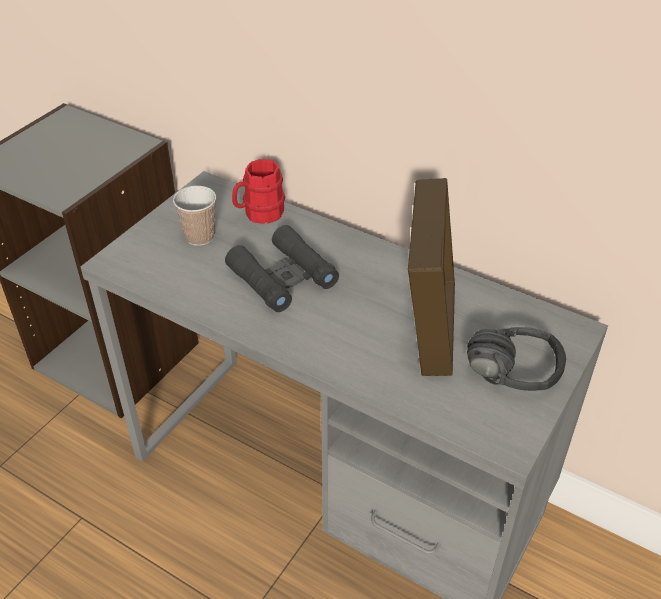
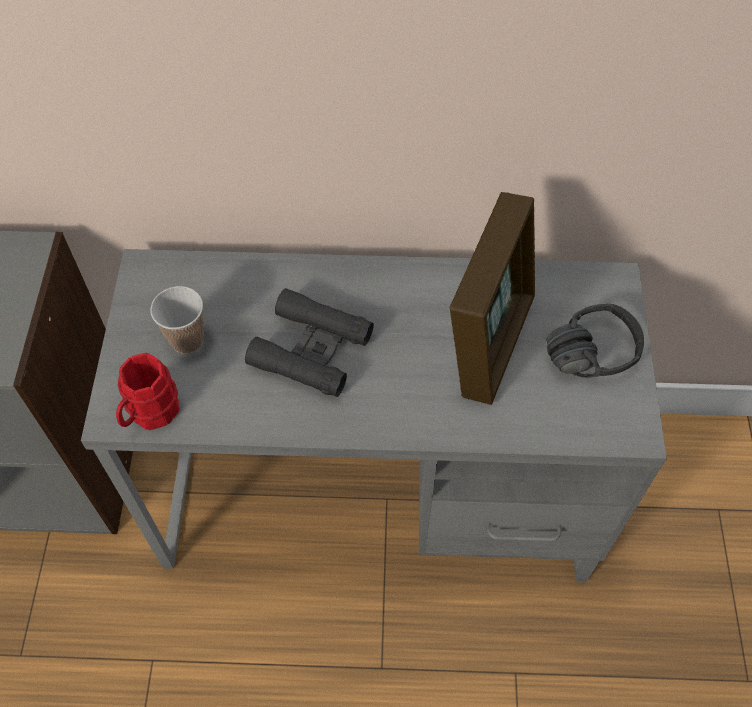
camera: 30 degrees left, 15 degrees up
(259, 213) = (229, 280): red mug -> red mug (149, 413)
(428, 327) = (489, 341): picture frame -> picture frame turned 45 degrees clockwise

